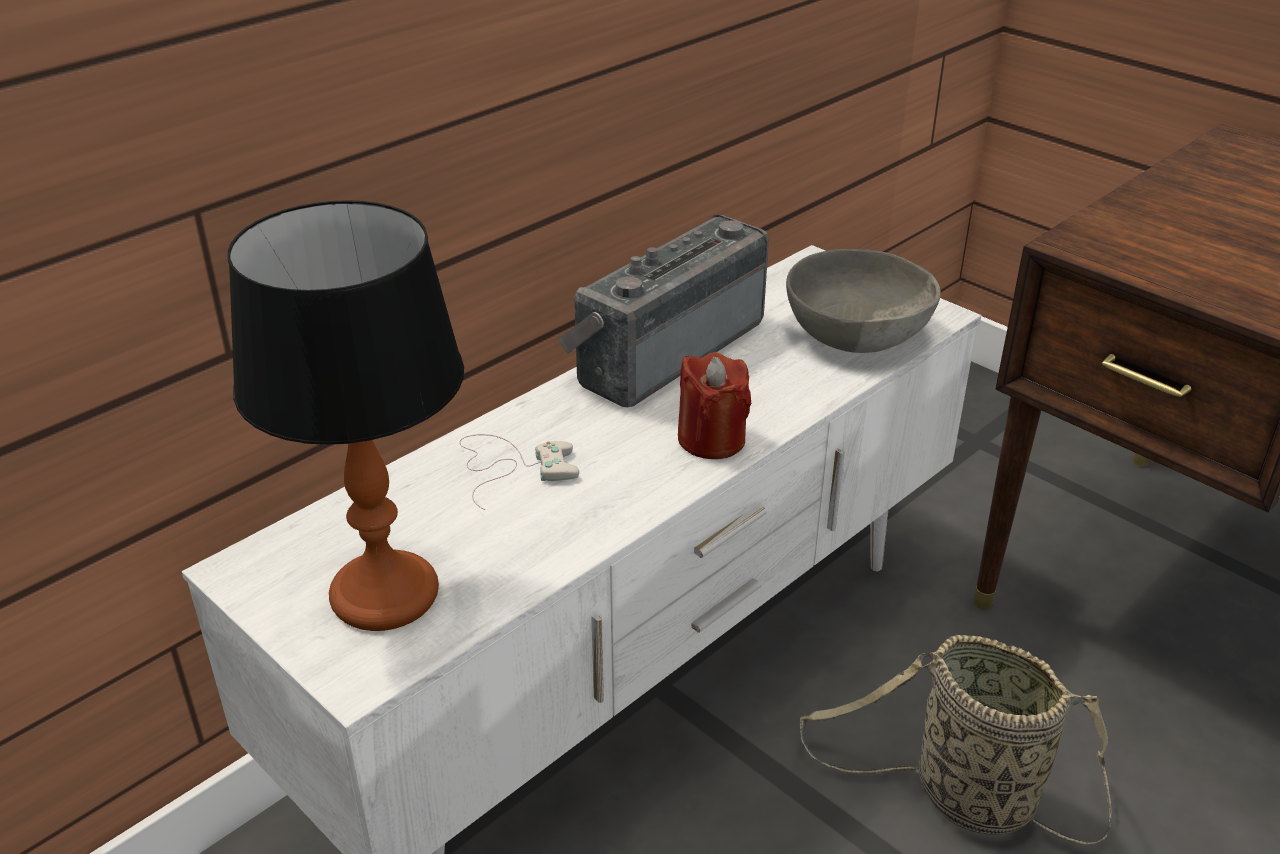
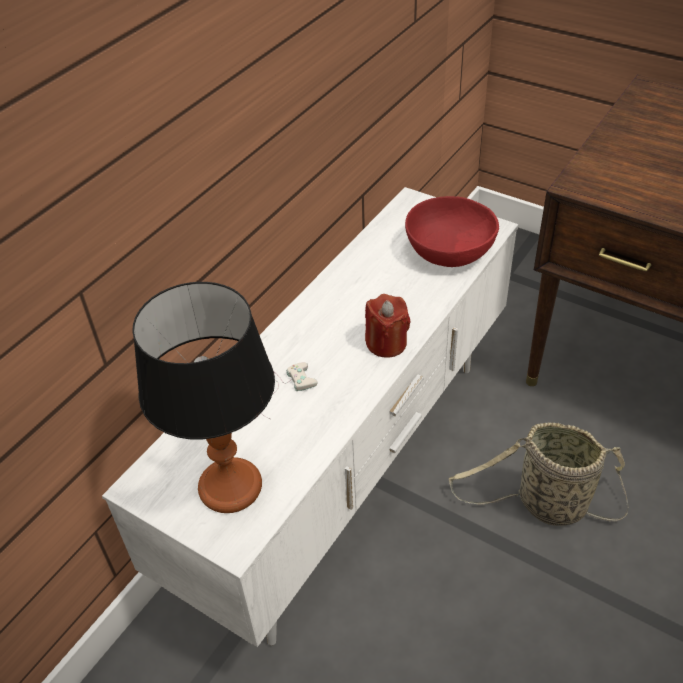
camera: 10 degrees left, 10 degrees up
(664, 350) = (339, 282): radio -> none
(856, 332) = (449, 250): grey bowl -> red bowl

